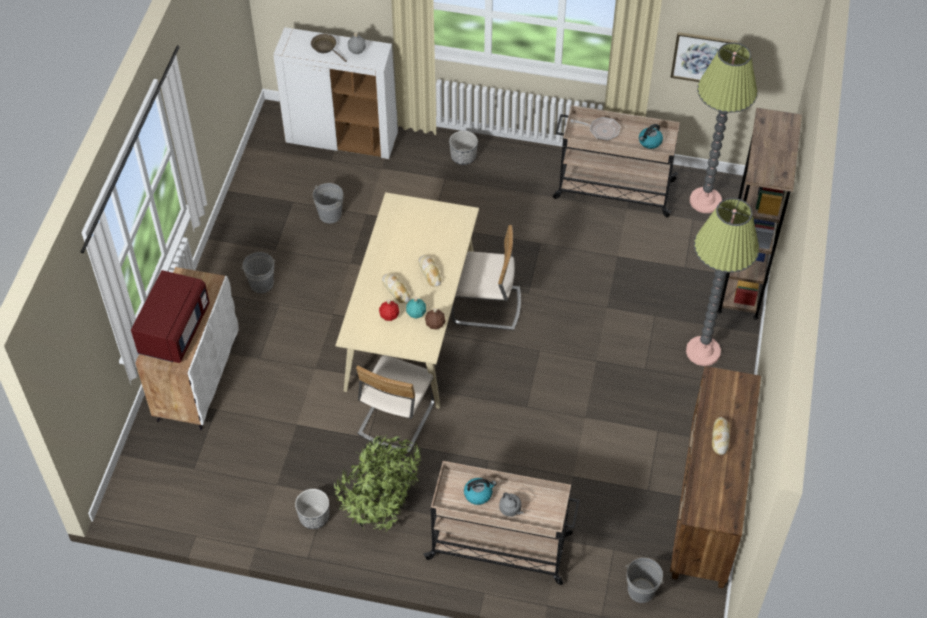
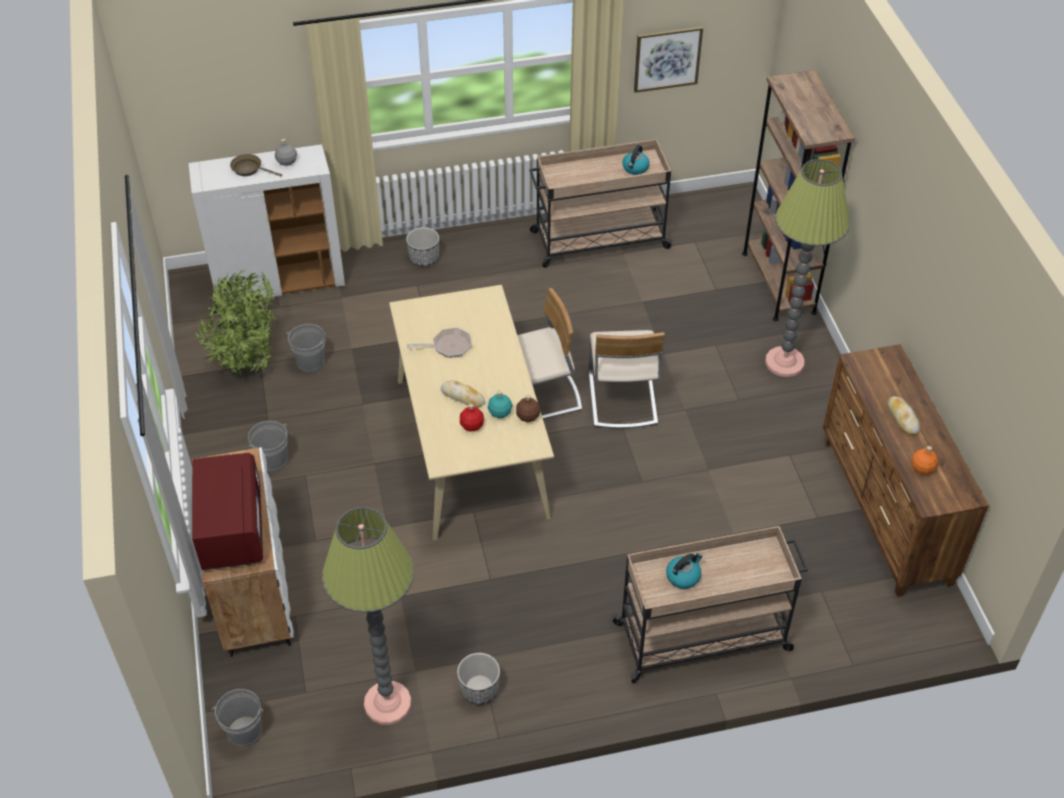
camera: 25 degrees left, 5 degrees down
(382, 507) = (550, 648): potted plant -> potted plant (248, 360)
(396, 418) = (508, 546): beige chair -> beige chair (621, 398)
(430, 272) = (489, 366): bread -> none
(511, 509) = (728, 578): grey kettle -> none
(601, 130) = (579, 172): frying pan -> frying pan (448, 346)
(641, 590) = (875, 622): grey bucket -> grey bucket (244, 731)
(705, 201) = (696, 221): floor lamp -> floor lamp (387, 703)
(708, 484) = (922, 468): none -> orange bottle

